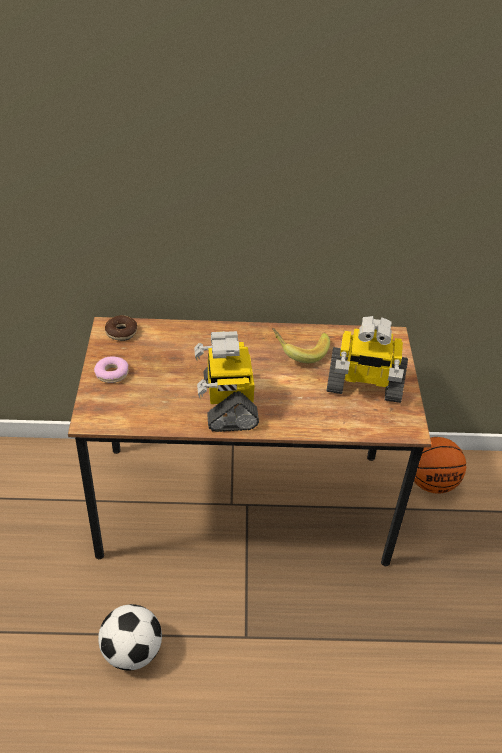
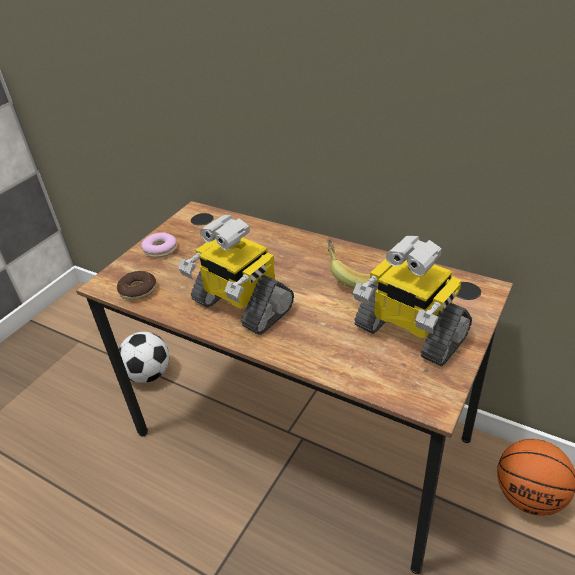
camera: 35 degrees right, 5 degrees down
(121, 332) = (201, 217): donut -> donut (138, 290)
(132, 652) = (103, 538): football -> football (149, 374)
(228, 403) = (241, 306): toy robot -> toy robot turned 75 degrees counterclockwise

